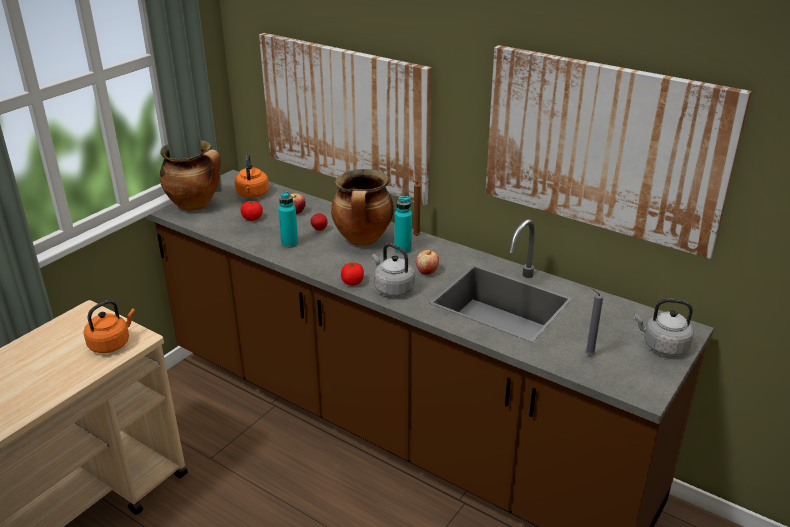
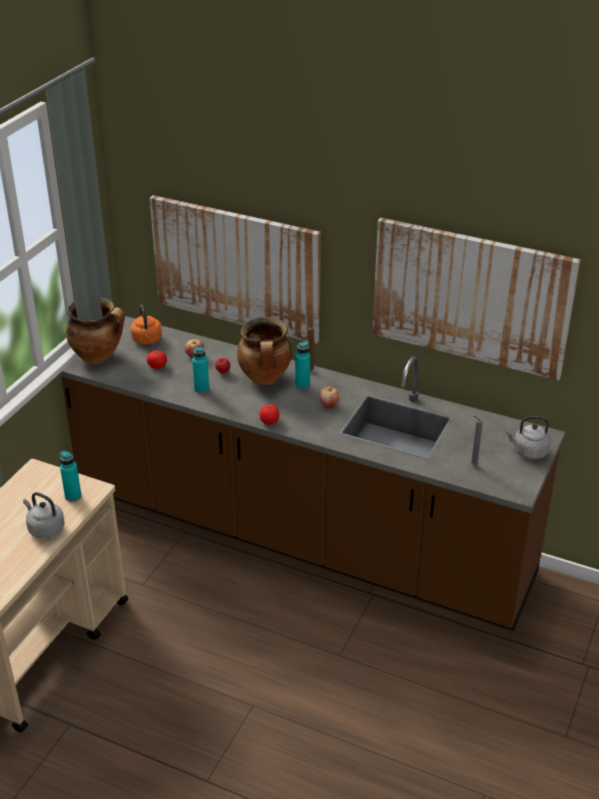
camera: 10 degrees left, 5 degrees up
(111, 344) = (73, 496): orange kettle -> turquoise bottle
(392, 288) = (304, 423): grey kettle -> grey kettle (45, 529)

